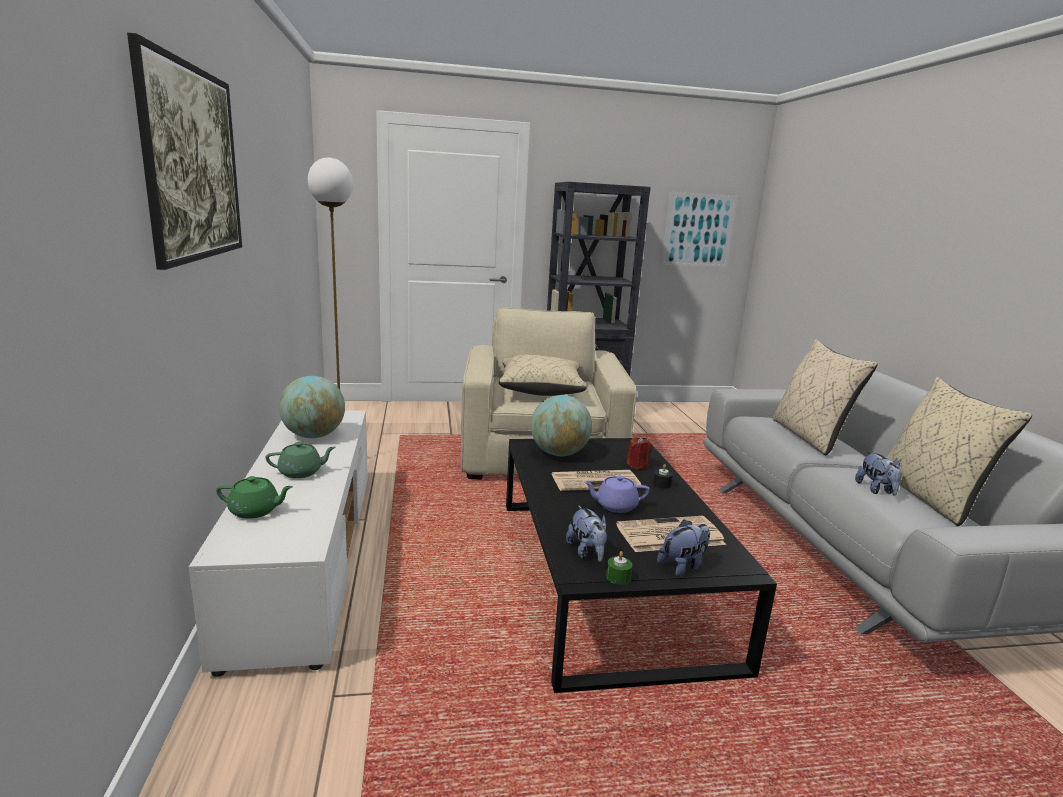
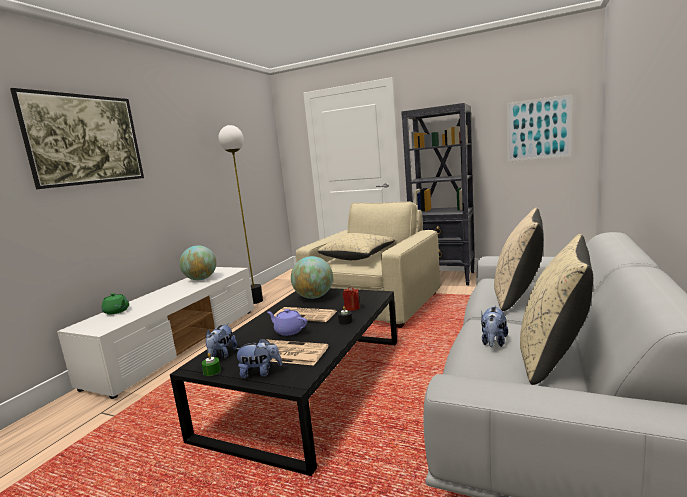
camera: 35 degrees right, 5 degrees down
(301, 472) = (164, 296): green teapot -> none

